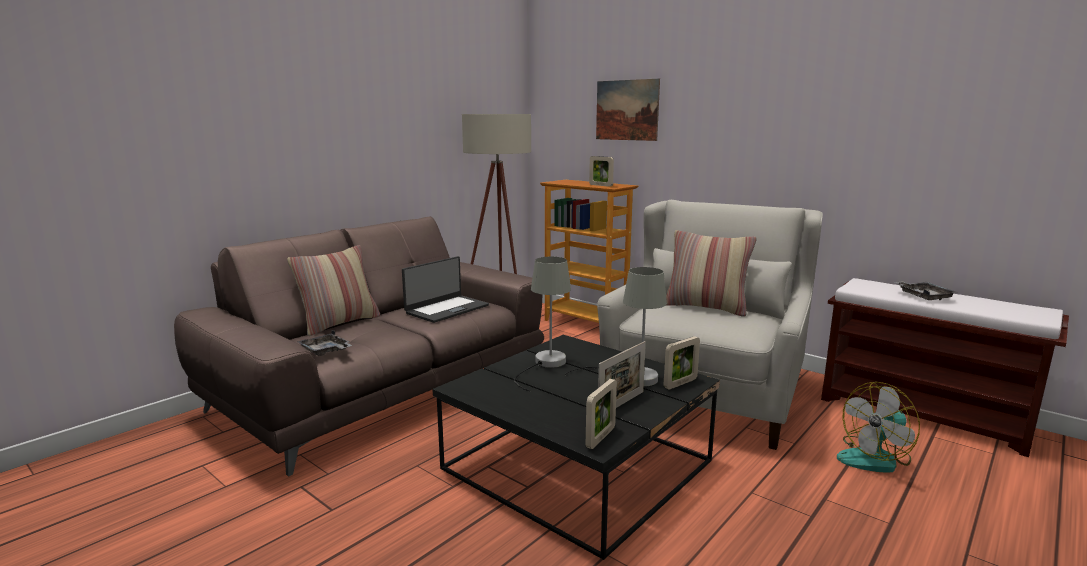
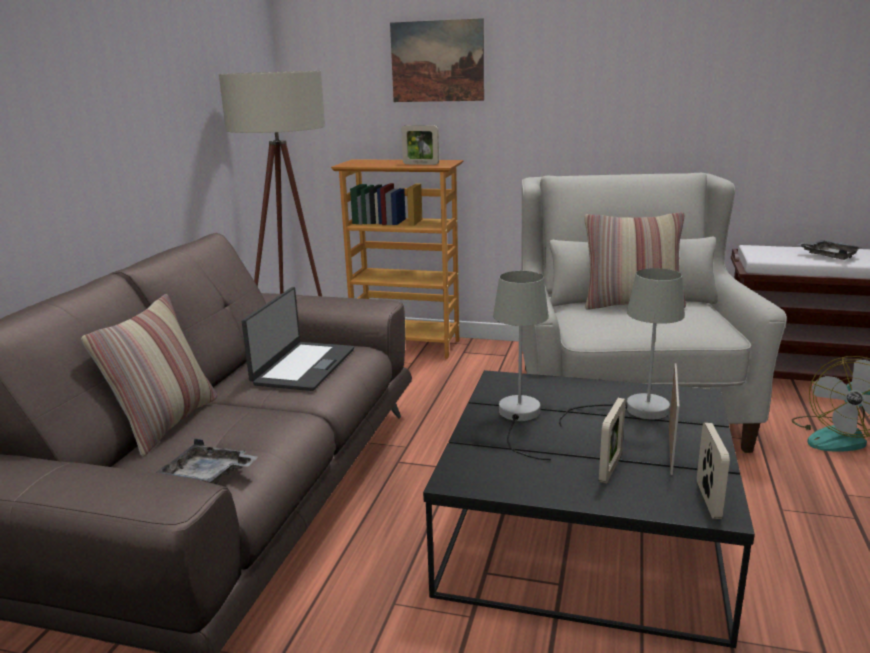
camera: 25 degrees left, 5 degrees up
(680, 383) = (692, 404): picture frame -> picture frame (610, 468)

